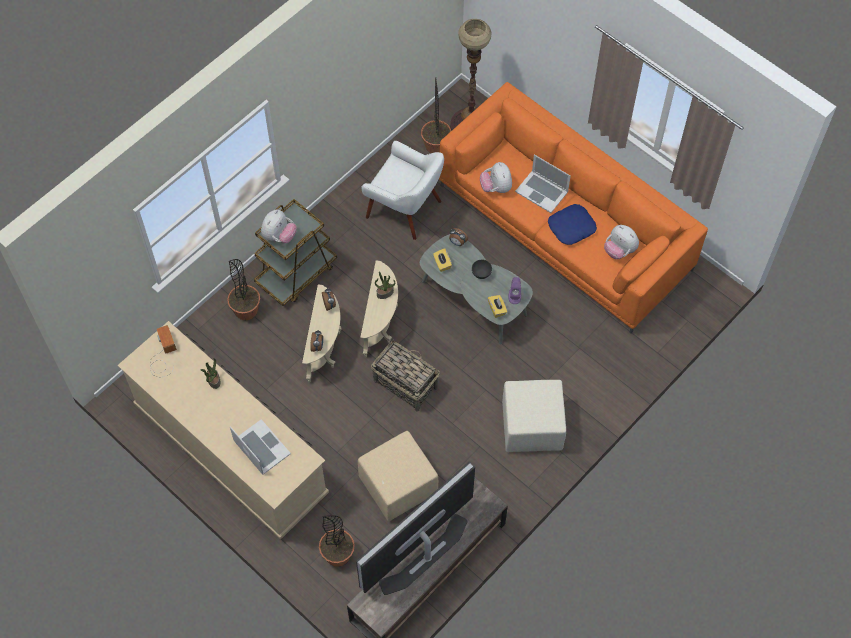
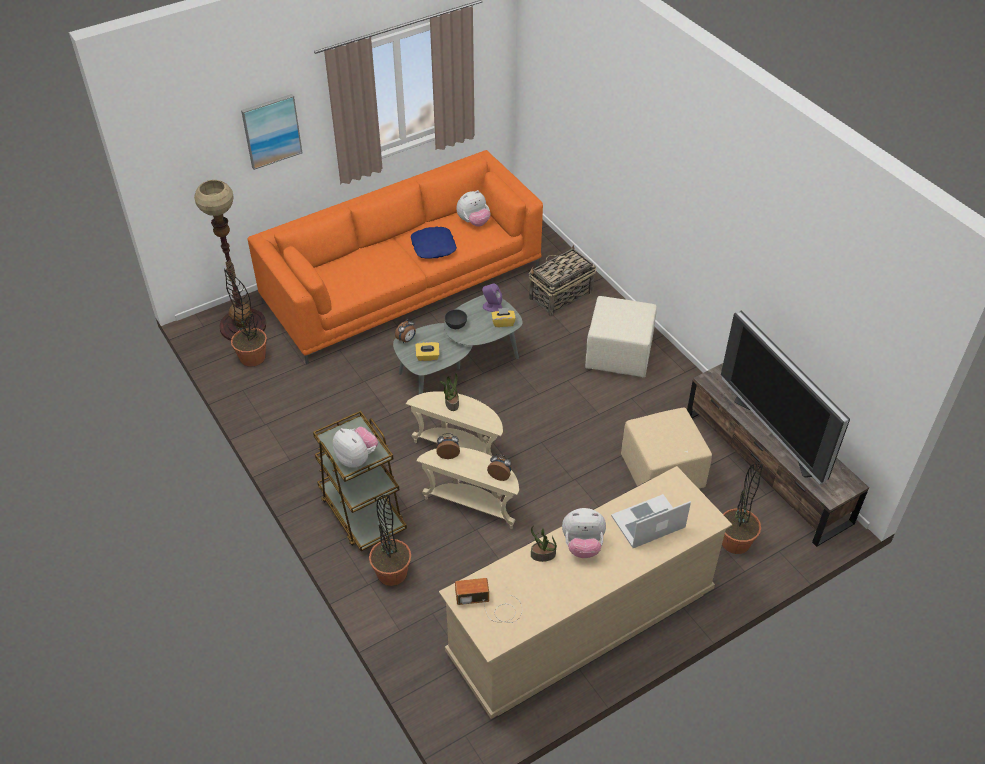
camera: 75 degrees left, 15 degrees down
(405, 209) = (321, 399): white armchair -> none
(405, 383) = (540, 442): basket -> basket (560, 296)
(496, 187) = (360, 288): plush toy -> plush toy (582, 545)
(542, 191) = (382, 257): laptop -> none
(559, 40) = (271, 131): none -> picture

